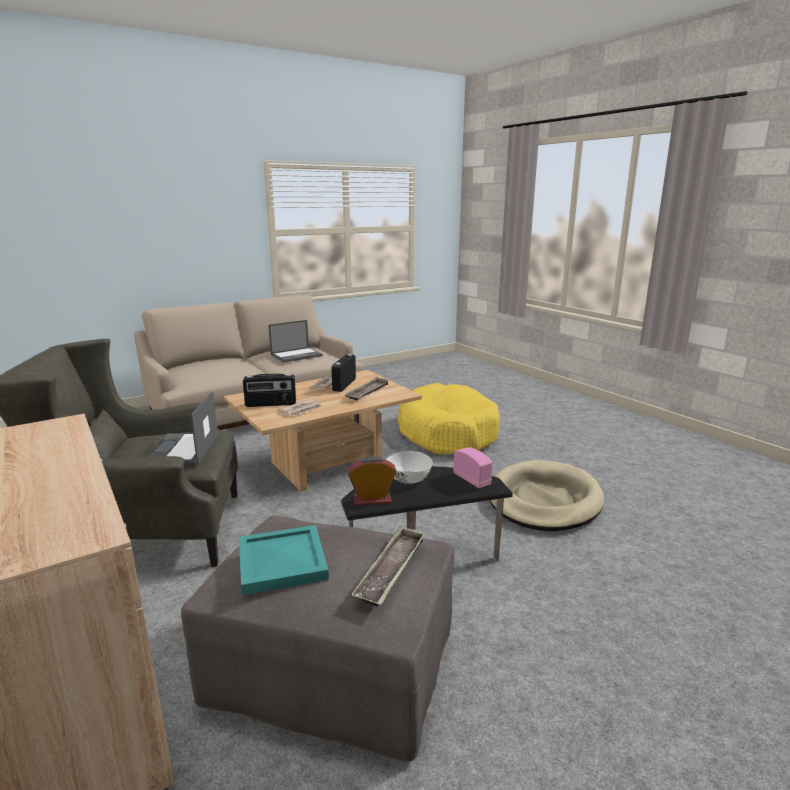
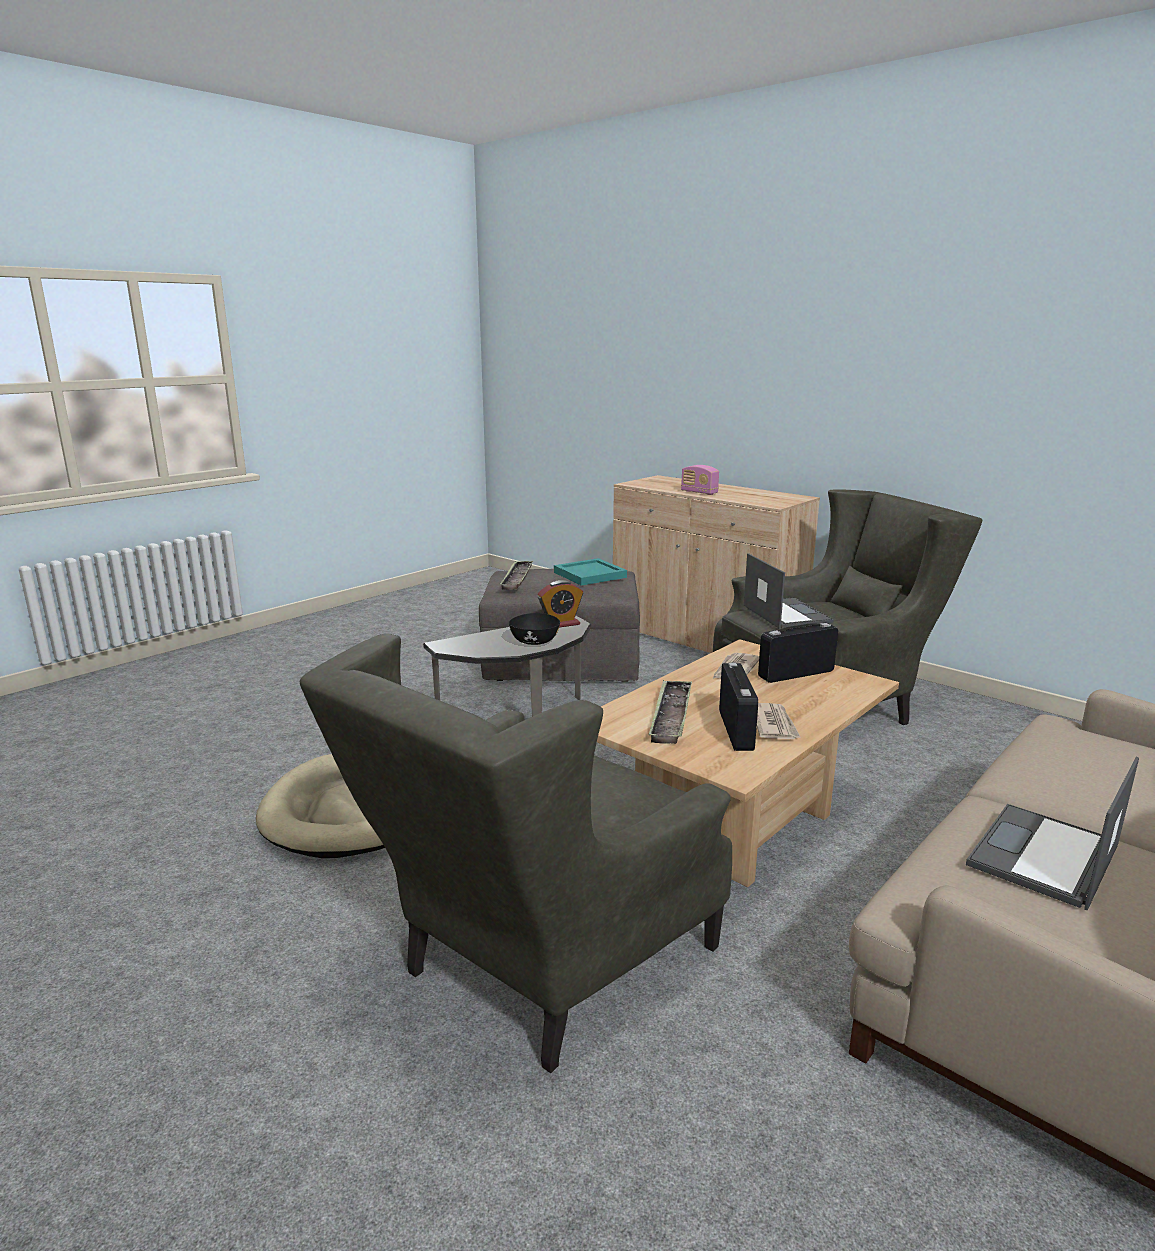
camera: 165 degrees right, 0 degrees up
(409, 479) = (534, 641): white bowl -> black bowl
(447, 433) = (537, 968): yellow dog bed -> grey armchair
(471, 480) = (466, 647): radio -> radio (699, 492)

